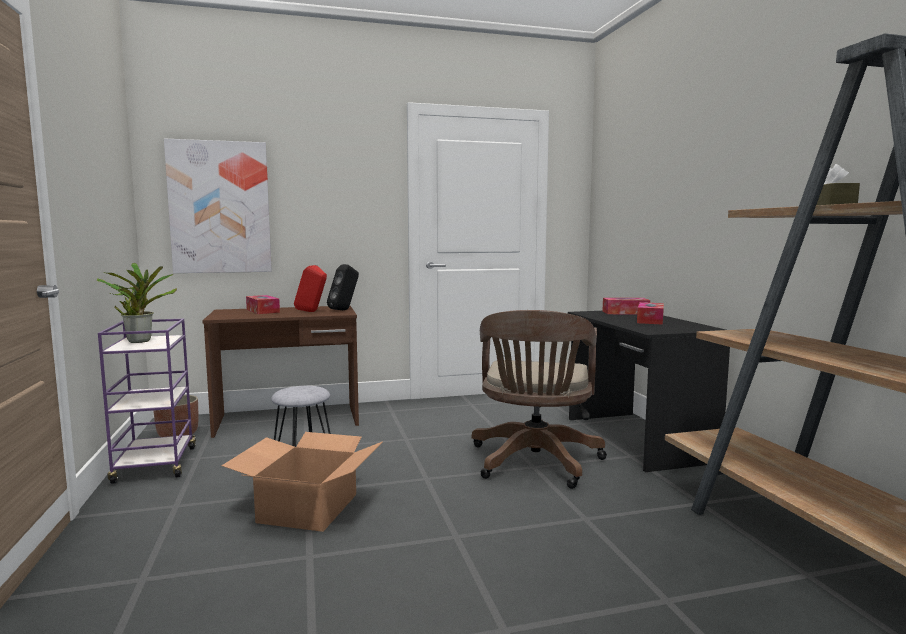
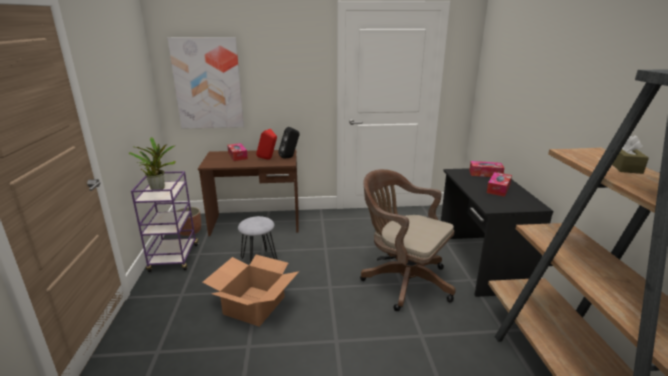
camera: 10 degrees right, 15 degrees up
(535, 464) = (403, 280): brown office chair -> brown office chair turned 105 degrees clockwise

